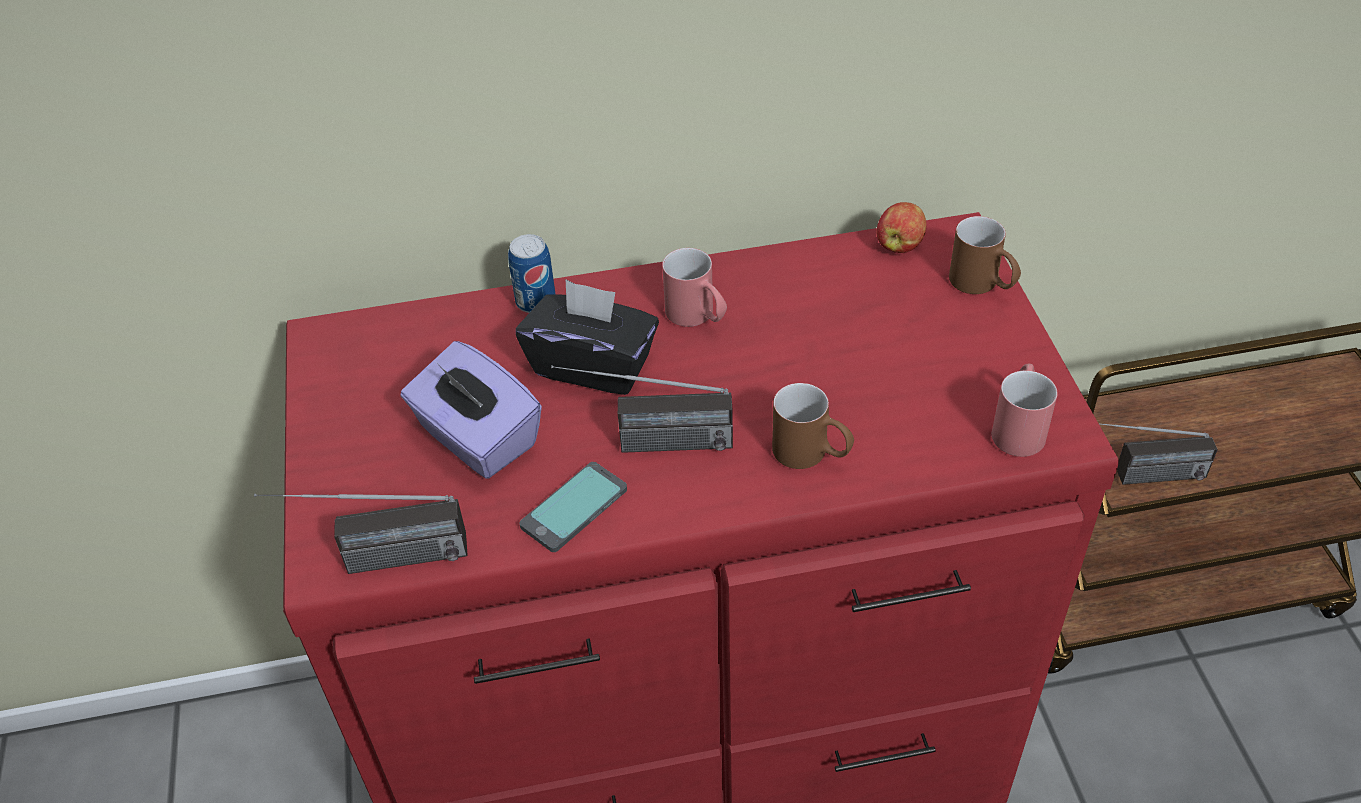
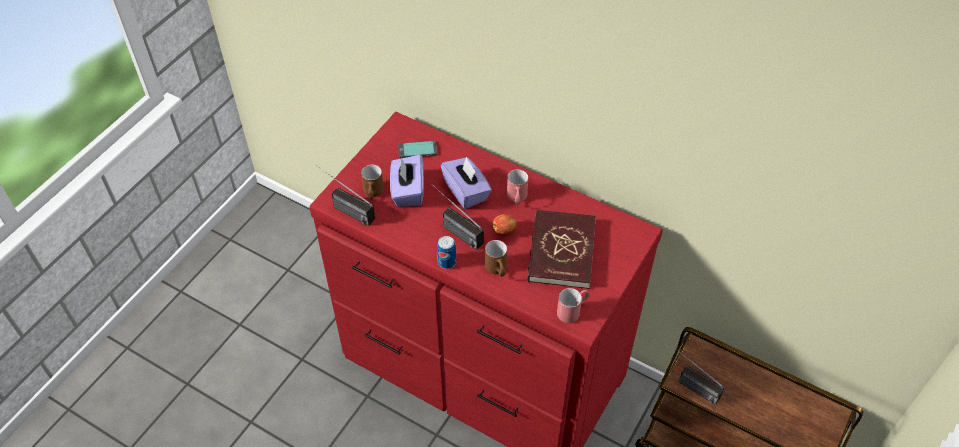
camera: 40 degrees right, 5 degrees up
(536, 302) = (473, 157): can -> can (447, 262)
(574, 508) = (411, 234): phone -> phone (417, 150)
(593, 365) = (466, 192): black tissue box -> purple tissue box
(877, 348) = (561, 251): none -> red book
(900, 245) = (616, 221): apple -> apple (504, 230)
(982, 285) = (625, 256): brown mug -> brown mug (373, 193)

